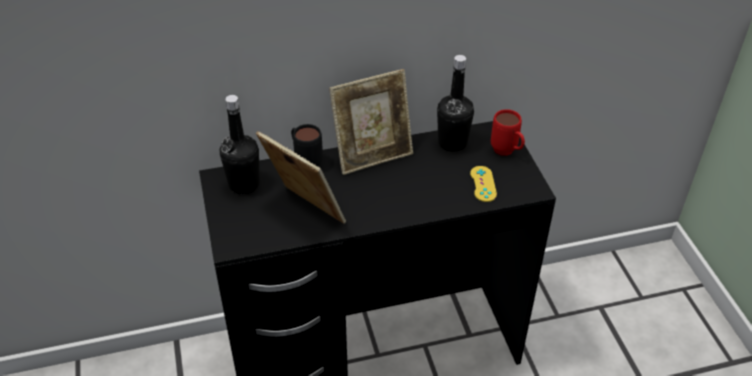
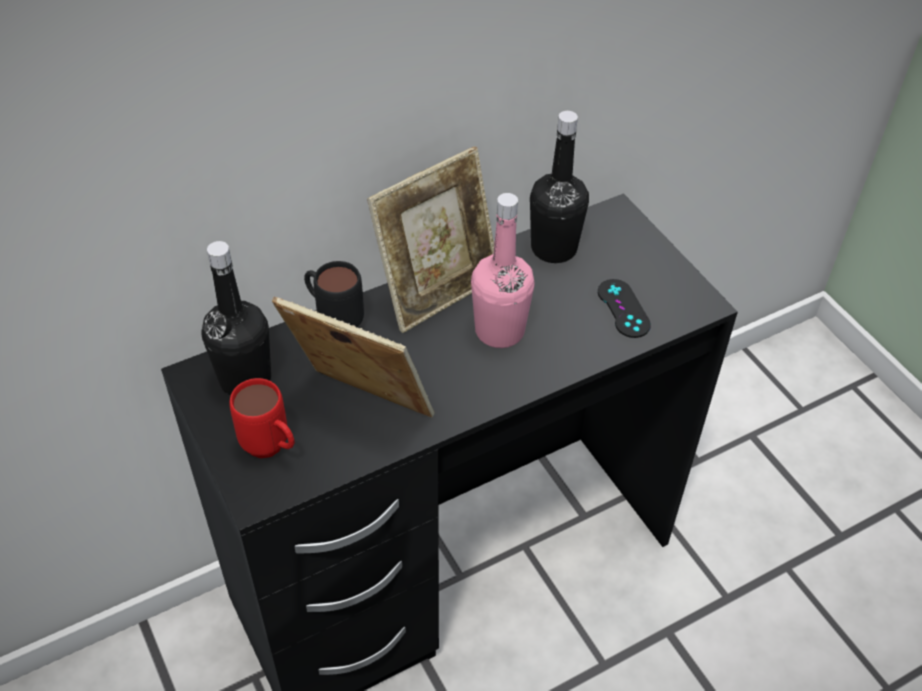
camera: 15 degrees left, 5 degrees up
(401, 183) = (499, 331): none -> pink bottle
(483, 184) = (623, 308): yellow game controller -> black game controller
(507, 152) = (640, 250): red mug -> red mug (272, 450)

